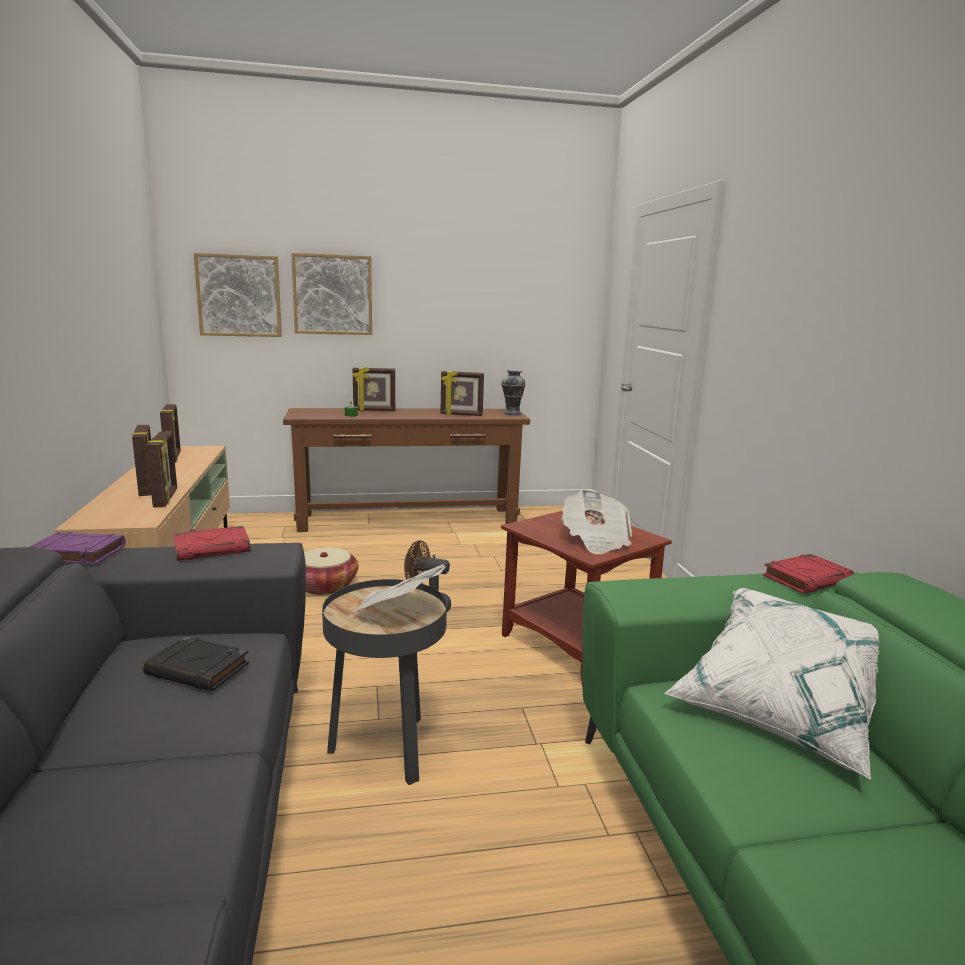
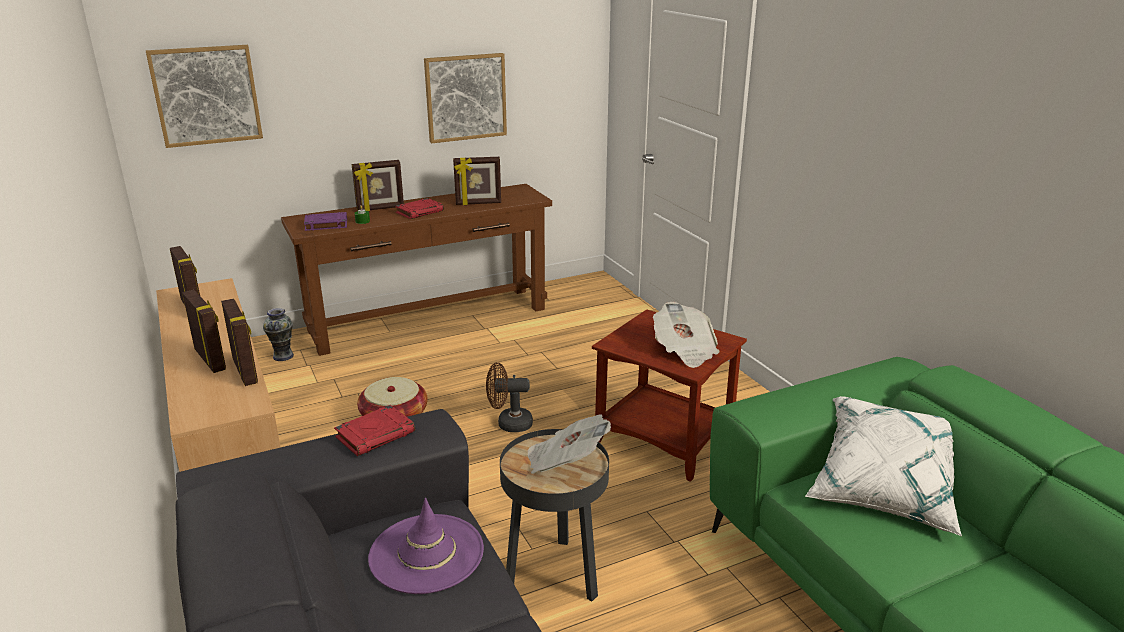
camera: 15 degrees left, 10 degrees up
(76, 553) = (251, 466): purple book -> purple book (325, 225)
(199, 670) = (426, 553): black book -> purple hat
(333, 294) = (316, 82): picture -> picture (465, 97)
(512, 414) = (529, 194): vase -> vase (283, 356)
(807, 579) = (880, 375): red book -> red book (420, 212)

